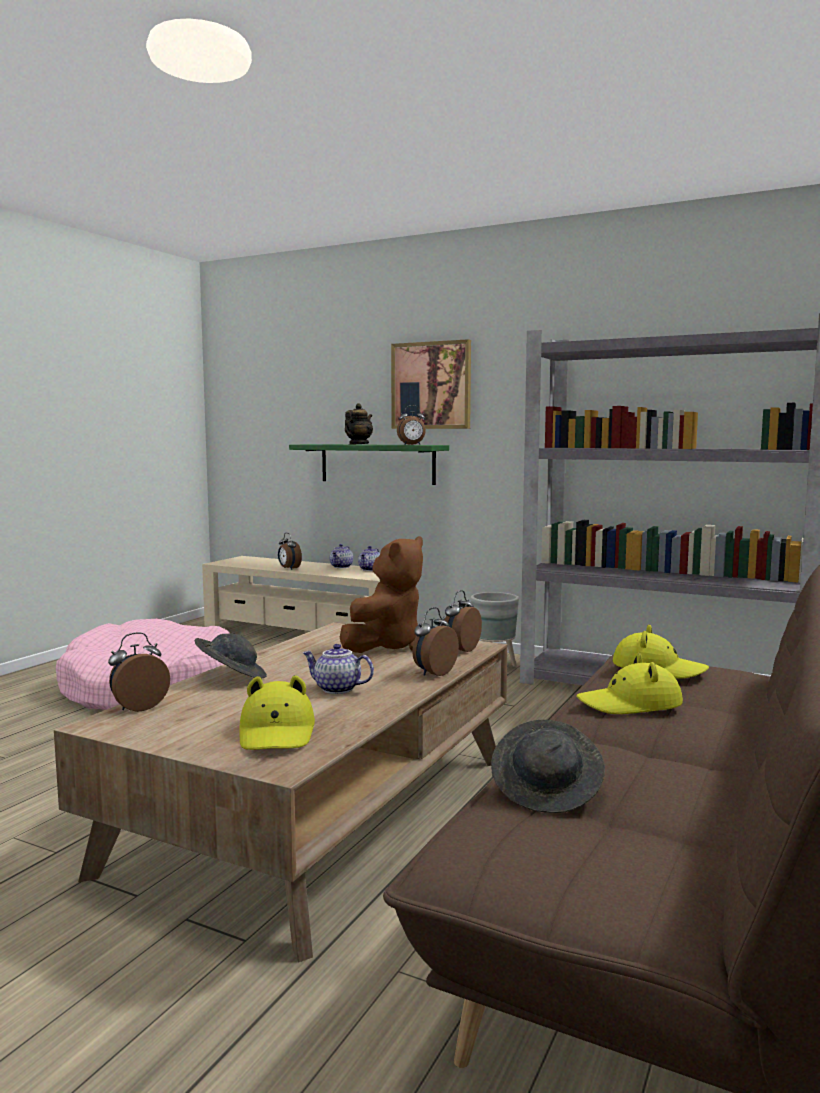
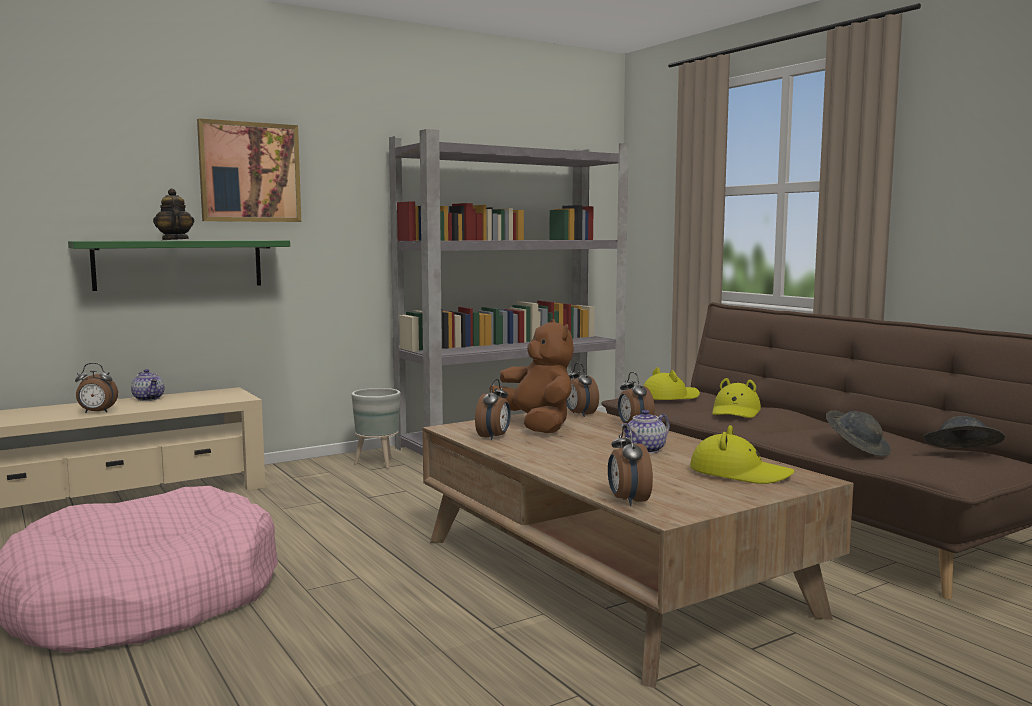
camera: 60 degrees left, 0 degrees up
(231, 677) = (568, 469): grey hat -> grey hat (961, 455)
(370, 569) = (194, 394): teapot -> none
(412, 444) = (251, 240): alarm clock -> alarm clock (494, 437)

